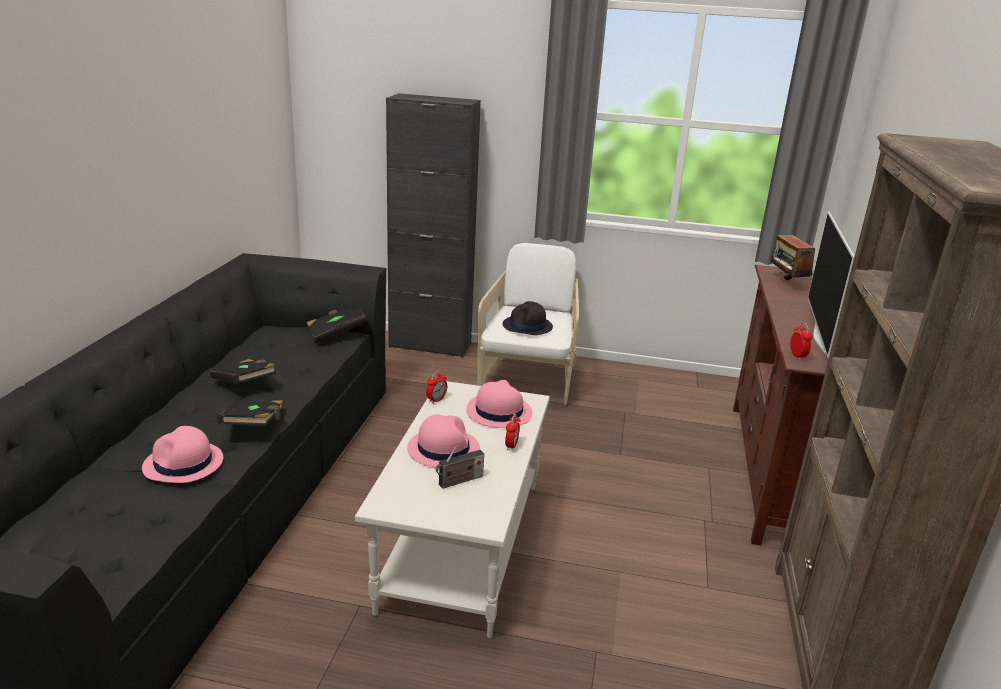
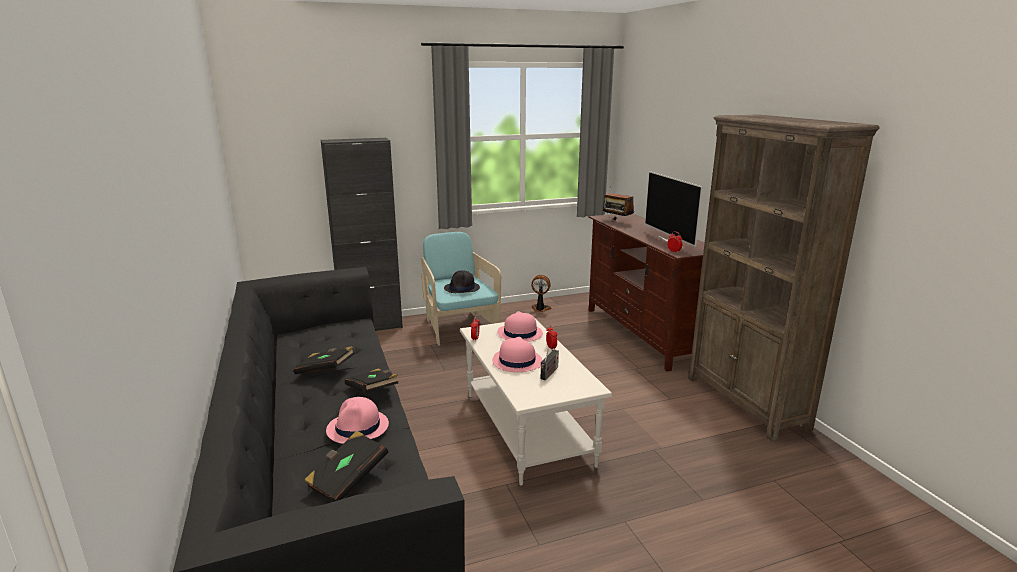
camera: 30 degrees left, 5 degrees down
(337, 333) = (349, 322): black book -> black book (347, 478)
(528, 379) = (459, 328): white armchair -> turquoise armchair
(663, 385) = (540, 309): none -> fan

